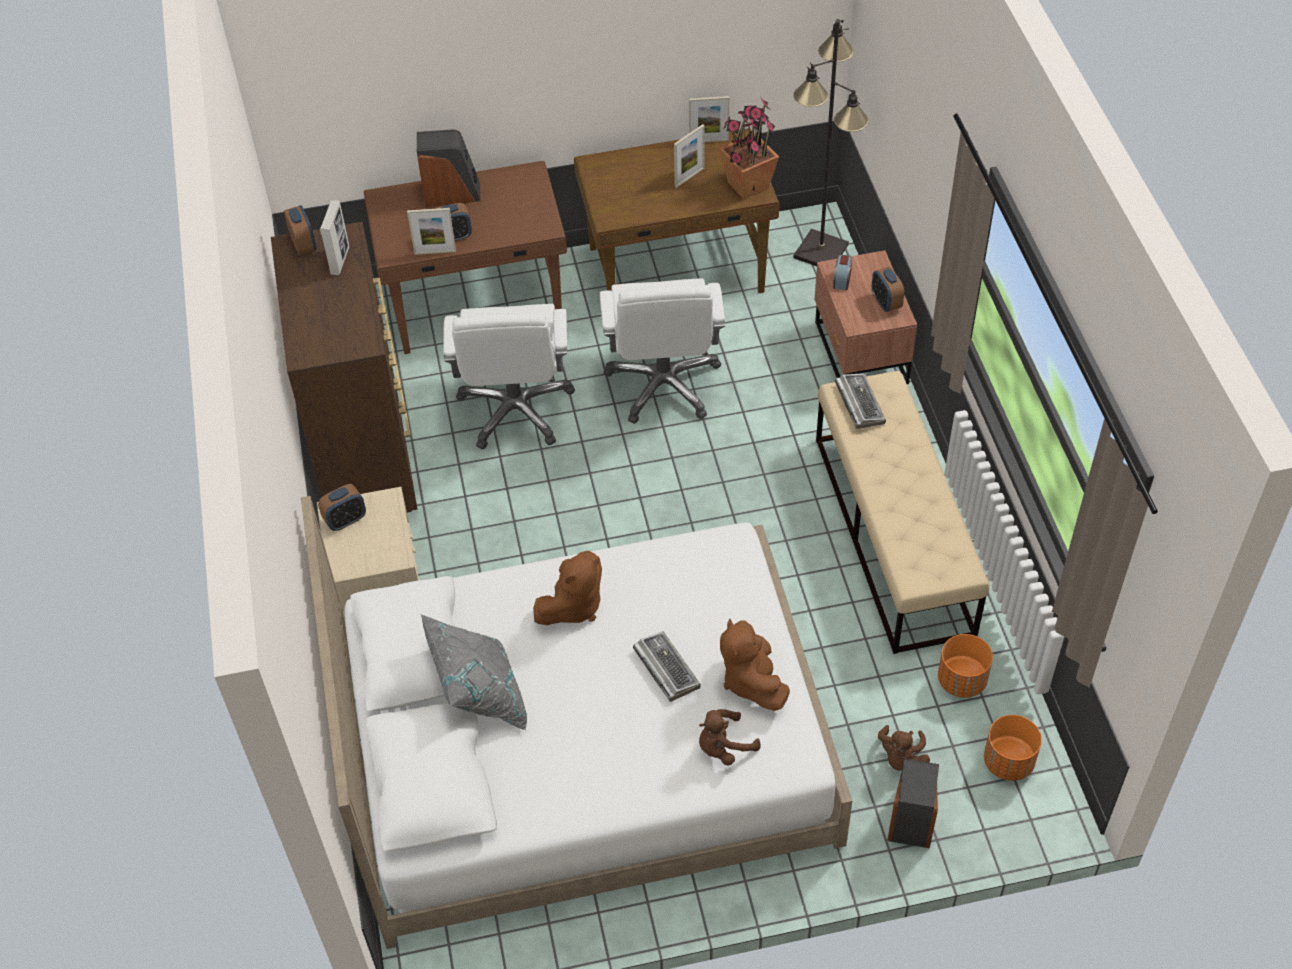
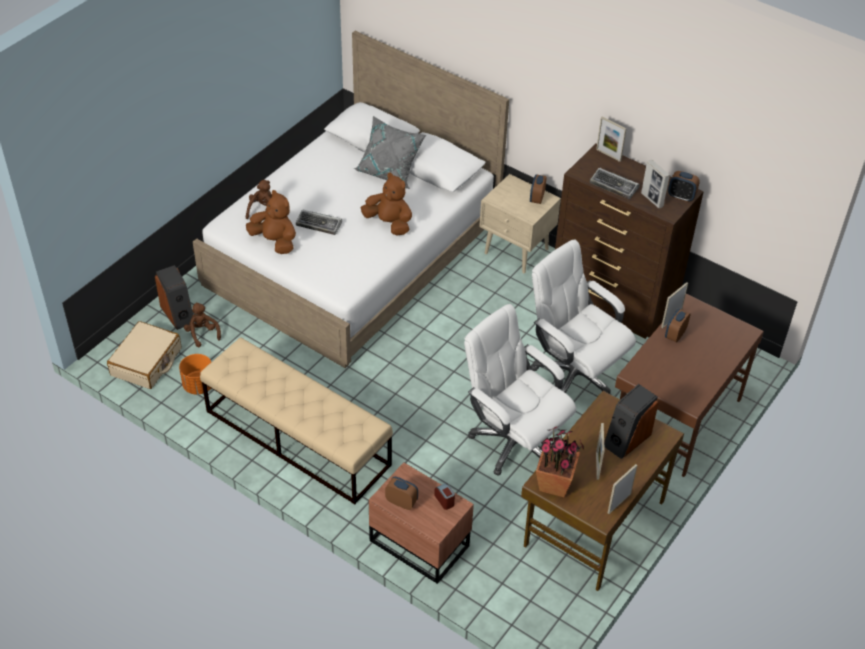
camera: 135 degrees right, 5 degrees down
(298, 345) = (608, 155): none -> picture frame
(451, 193) = (715, 360): speaker -> speaker (626, 439)
(573, 606) = (389, 223): brown plush toy -> brown plush toy turned 120 degrees clockwise
(821, 251) = (520, 607): black floor lamp -> none
(859, 403) = (356, 425): keyboard -> keyboard (614, 186)
(1008, 762) = (146, 362): orange planter -> beige suitcase

